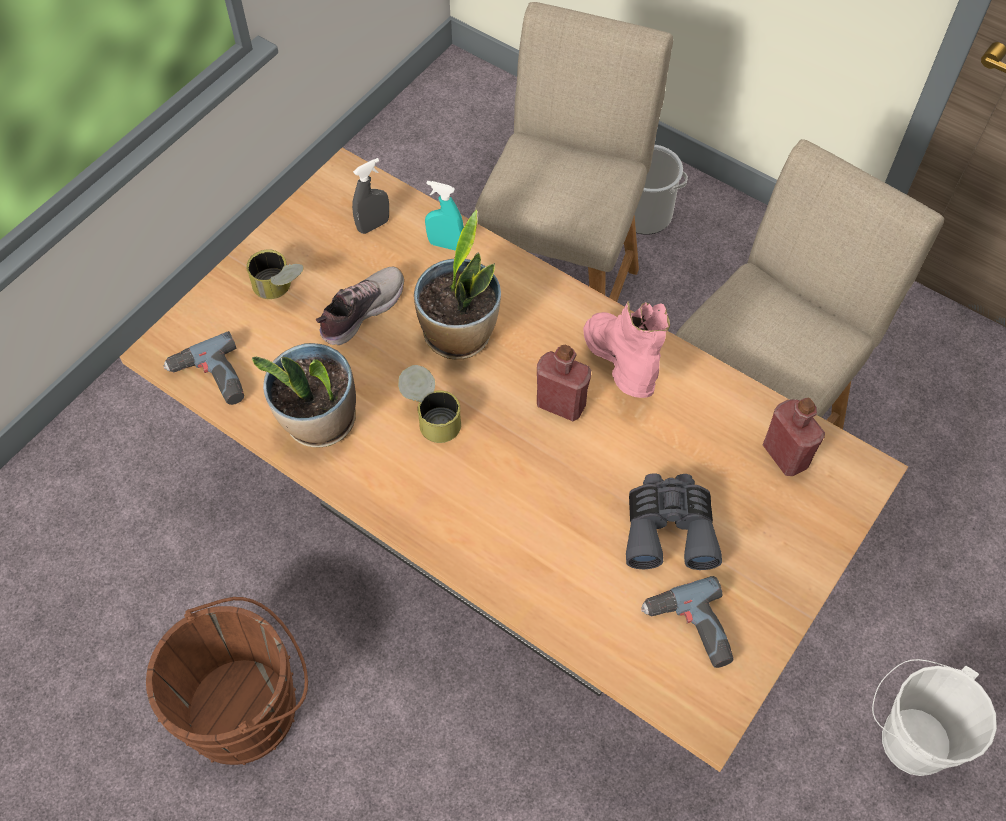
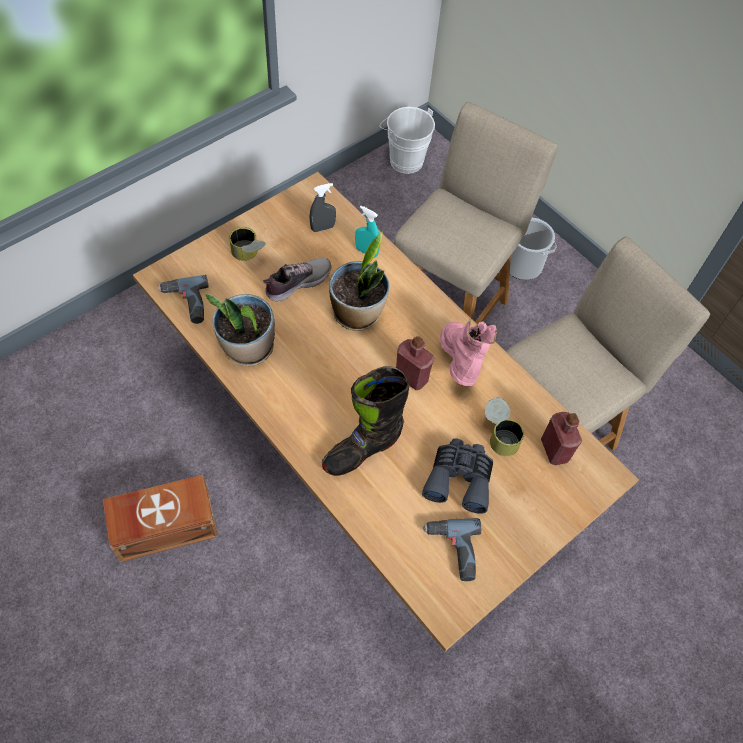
camera: 10 degrees right, 0 degrees up
(248, 706) = (163, 526): brown bucket -> brown storage box
(431, 416) = (322, 363): can -> can (499, 435)
(523, 523) = (362, 450): none -> black boot
(907, 737) = (601, 668): white bucket -> white bucket (404, 159)

